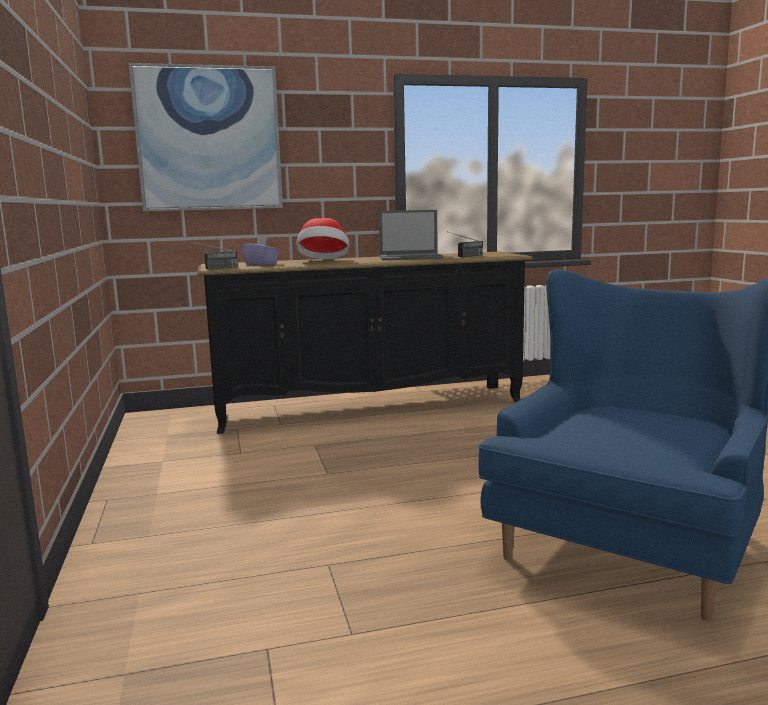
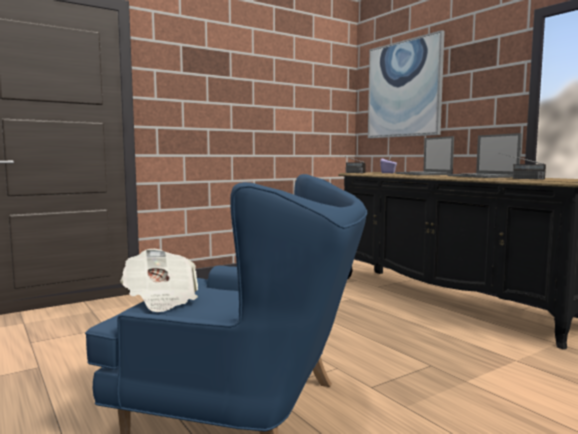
camera: 70 degrees right, 5 degrees down
(324, 261) = (423, 174): hat -> laptop
(624, 453) = (161, 300): none -> newspaper

